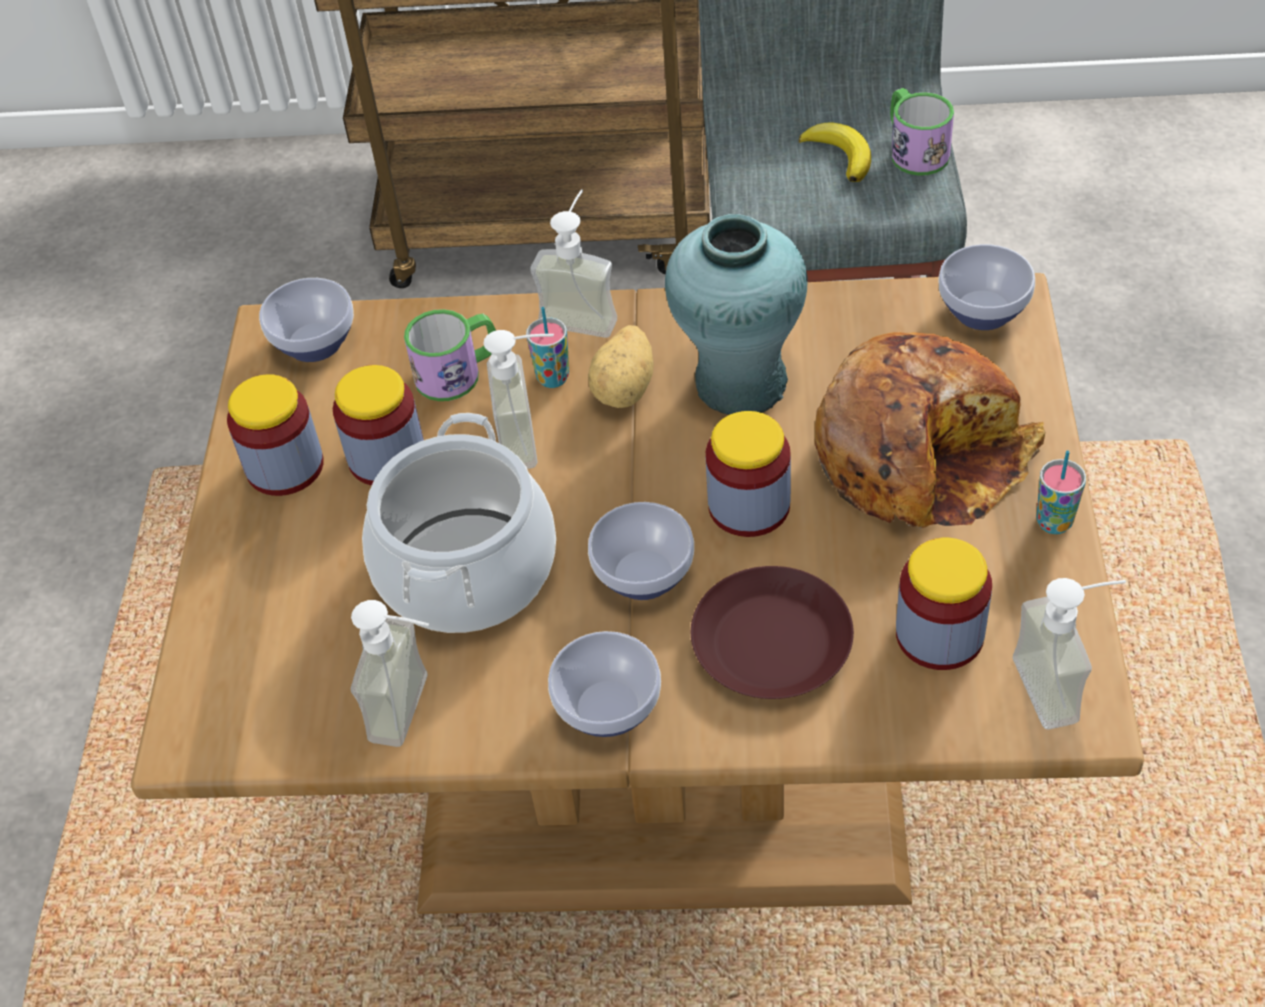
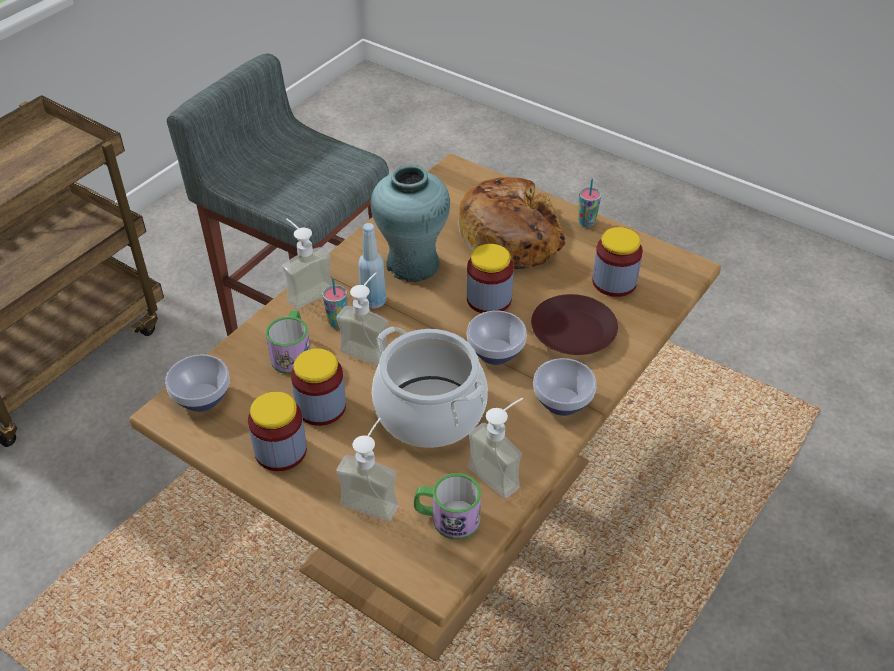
camera: 60 degrees left, 5 degrees down
(626, 388) = (373, 301): potato -> blue bottle
(840, 155) = (300, 169): banana -> none
(914, 150) = (326, 148): mug -> mug (447, 518)
(982, 313) = (454, 179): bowl -> none
(1063, 685) = (669, 264): soap dispenser -> soap dispenser (374, 496)

